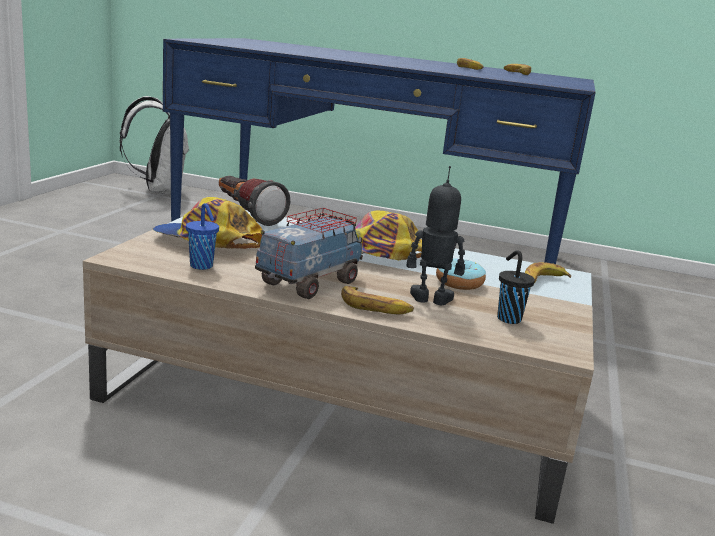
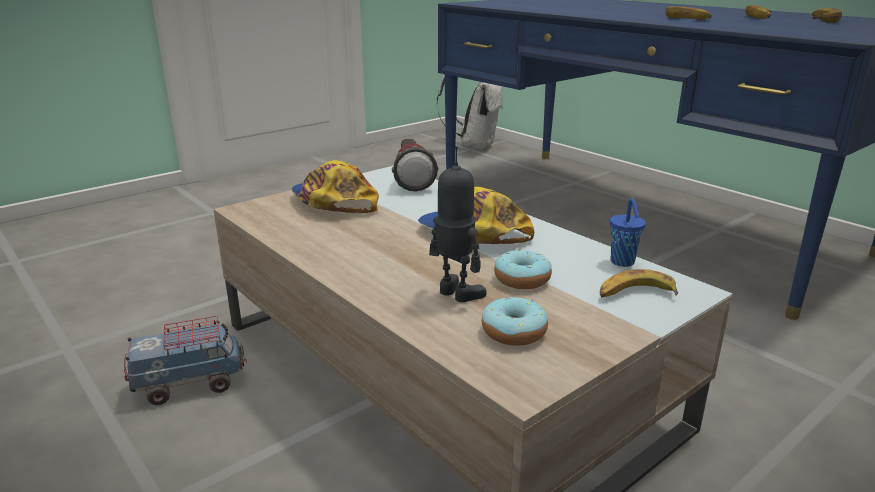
camera: 35 degrees right, 5 degrees up
(202, 266) = (293, 226): blue cup -> blue cup (623, 262)
(309, 283) = (361, 256): toy truck -> toy truck (190, 384)
(376, 307) = (385, 292): banana -> banana (687, 18)
(508, 318) = (514, 332): black cup -> donut

